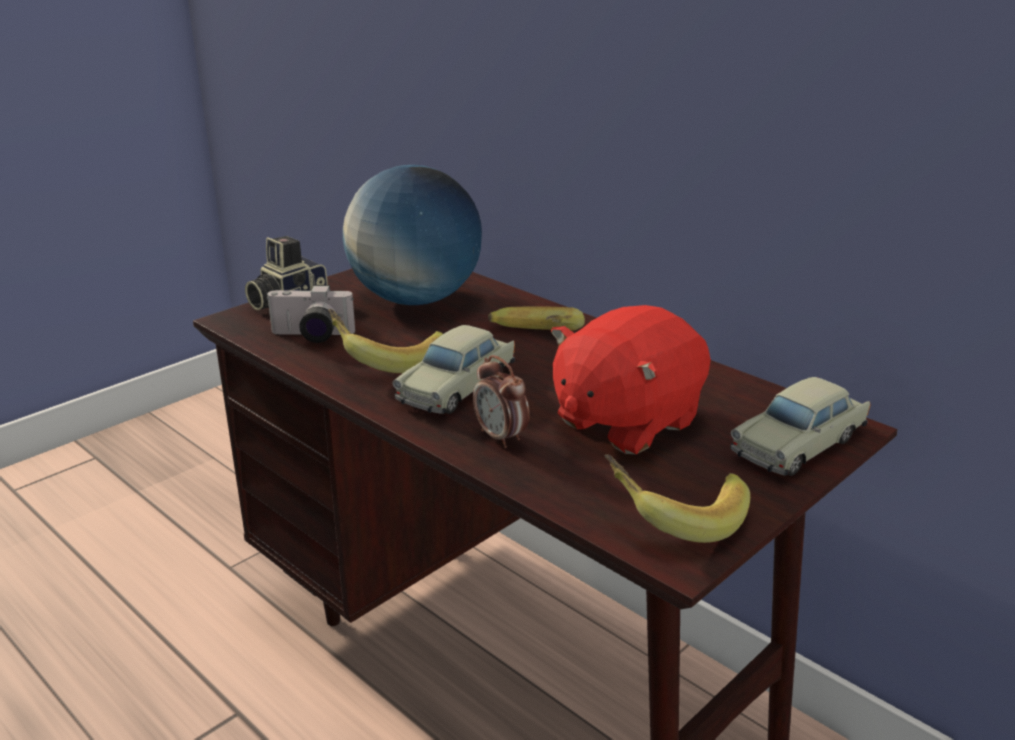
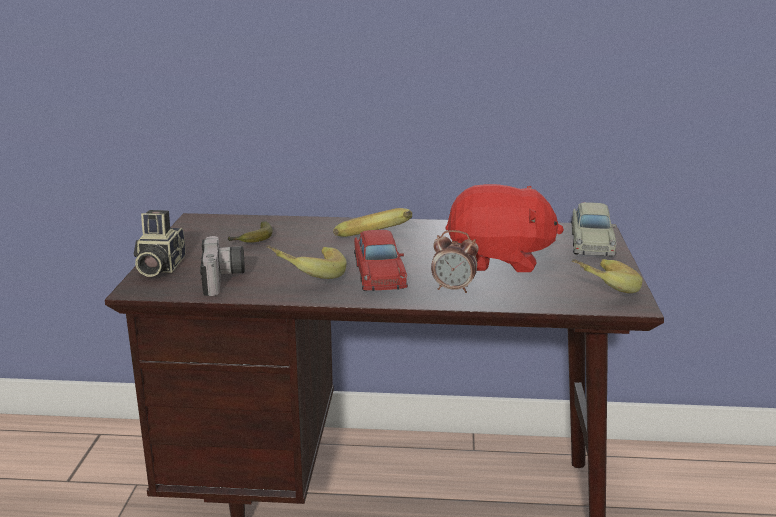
camera: 40 degrees left, 5 degrees down
(311, 336) = (224, 280): camera -> camera turned 60 degrees counterclockwise
(415, 299) = (252, 240): globe -> banana
(457, 386) = (379, 274): beige toy car -> red toy car
(625, 421) = (499, 260): red plush toy -> red plush toy turned 90 degrees counterclockwise

